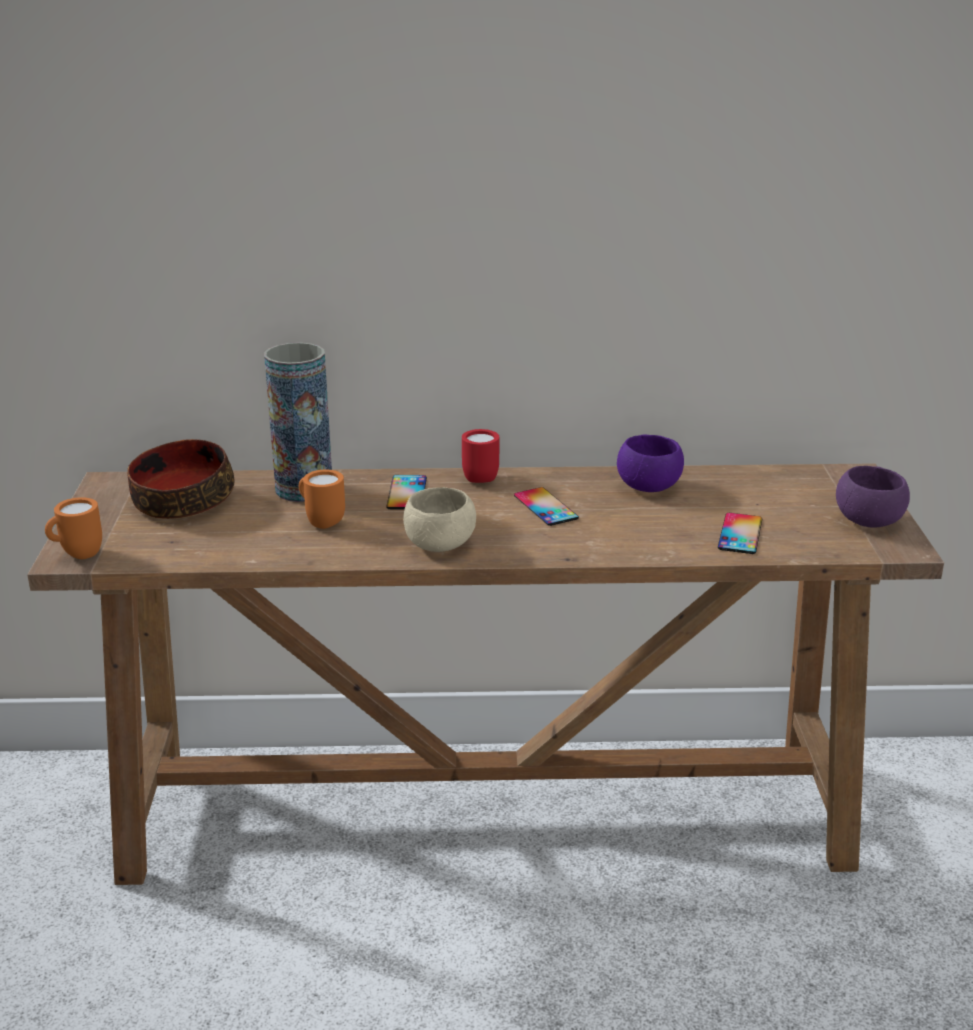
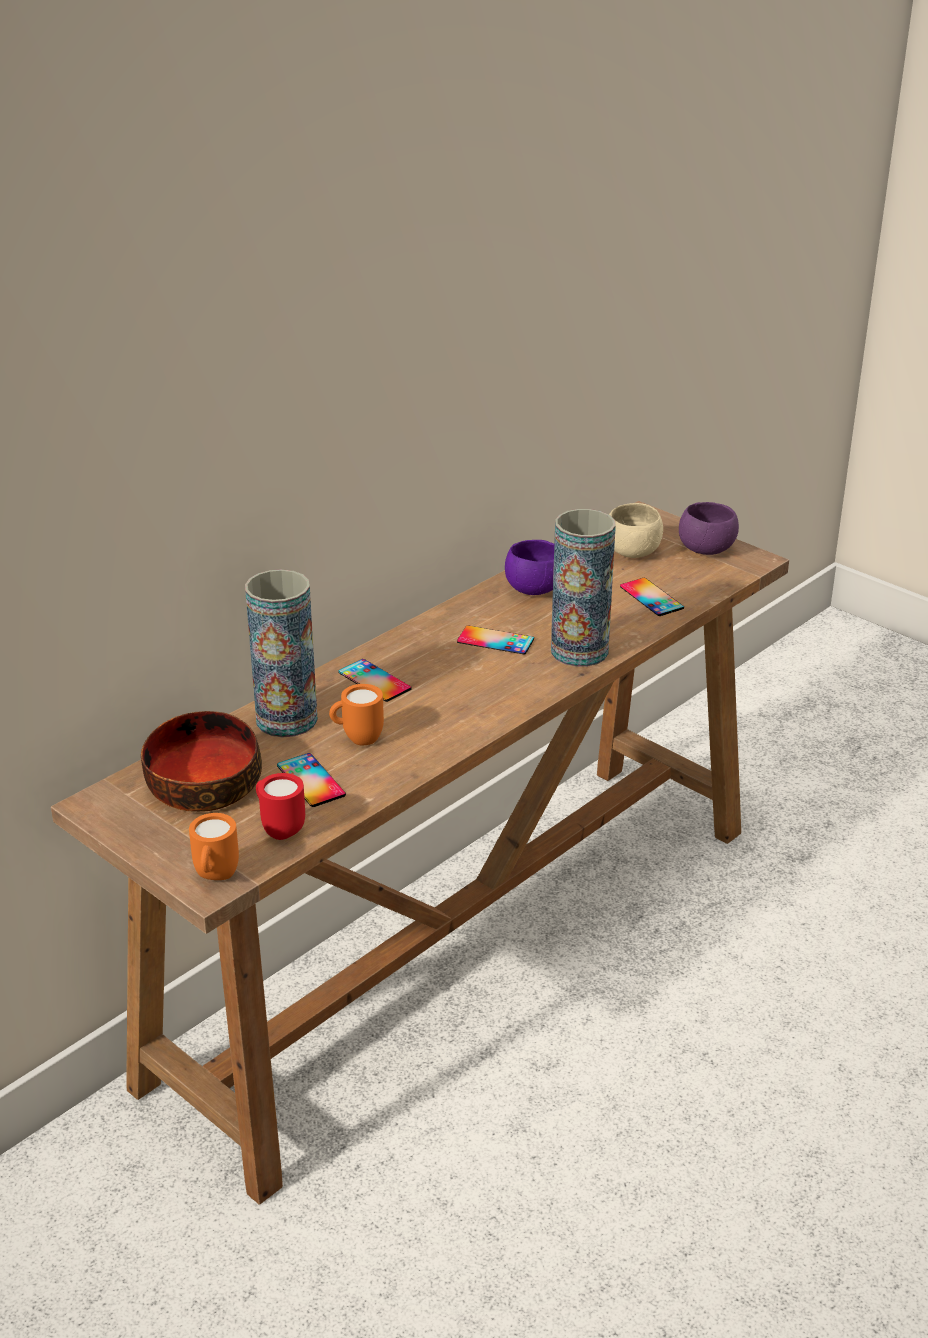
camera: 45 degrees left, 5 degrees up
(242, 531) = (311, 780): none -> phone
(439, 544) = (479, 710): beige bowl -> beige bowl (632, 552)
(480, 477) = (403, 640): red mug -> red mug (279, 829)
(597, 543) = (579, 651): none -> vase

